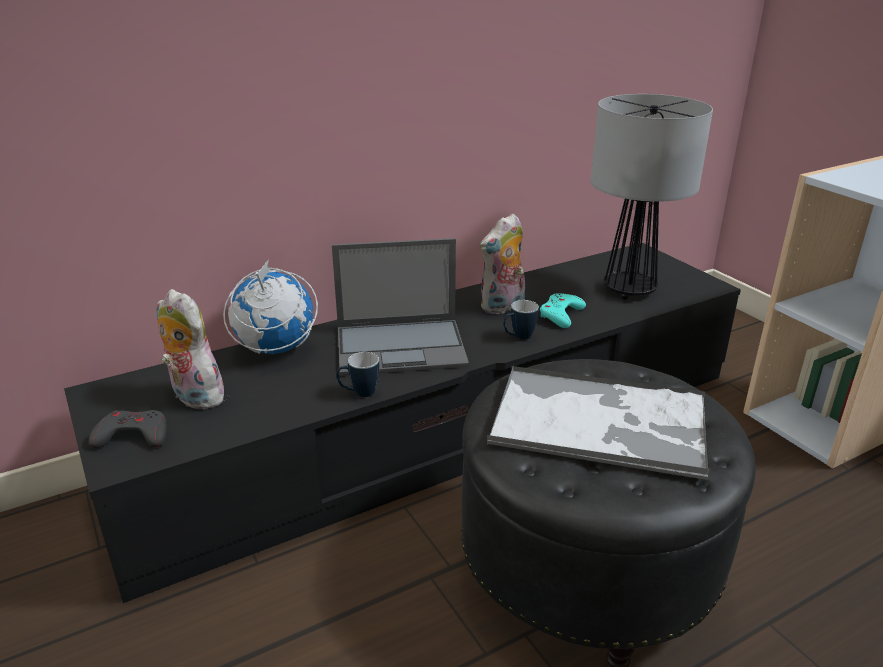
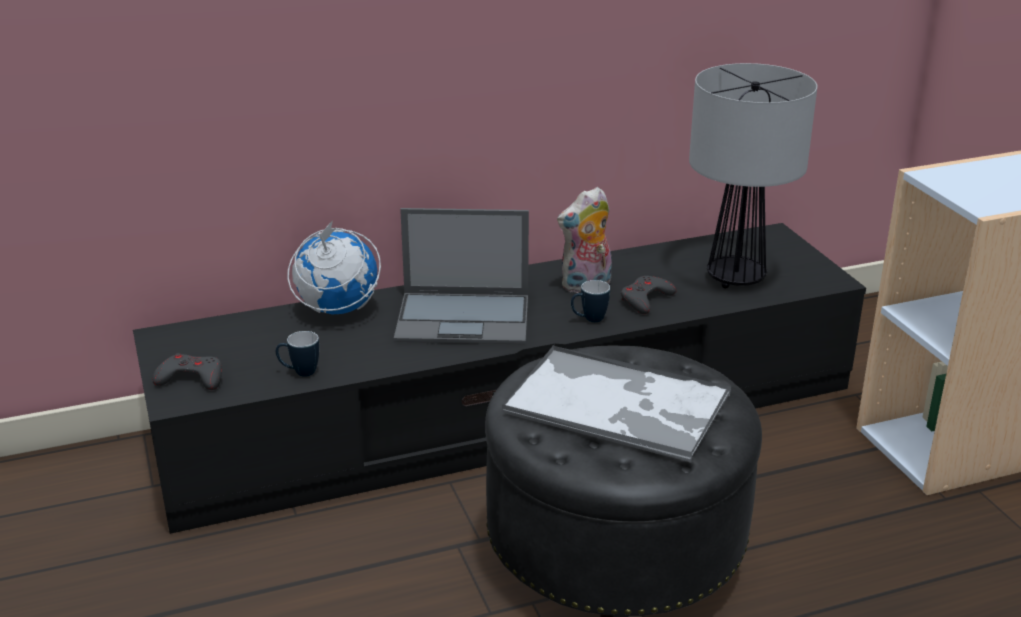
camera: 10 degrees right, 0 degrees up
(193, 396) = (250, 348): plush toy -> none
(359, 393) = (408, 360): mug -> mug (299, 372)
(561, 315) = (645, 299): turquoise game controller -> grey game controller

